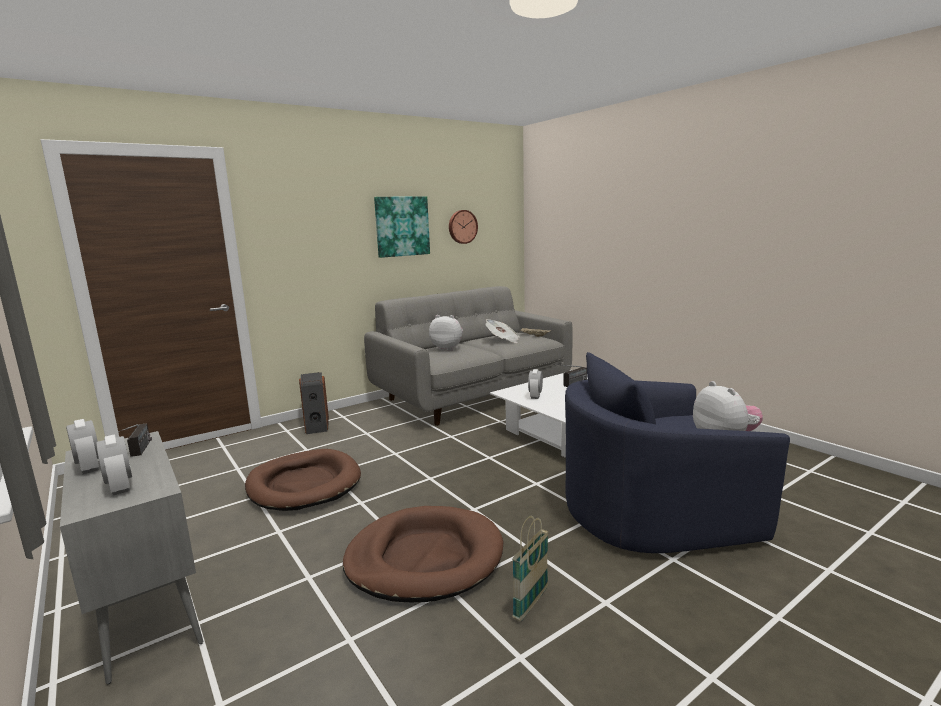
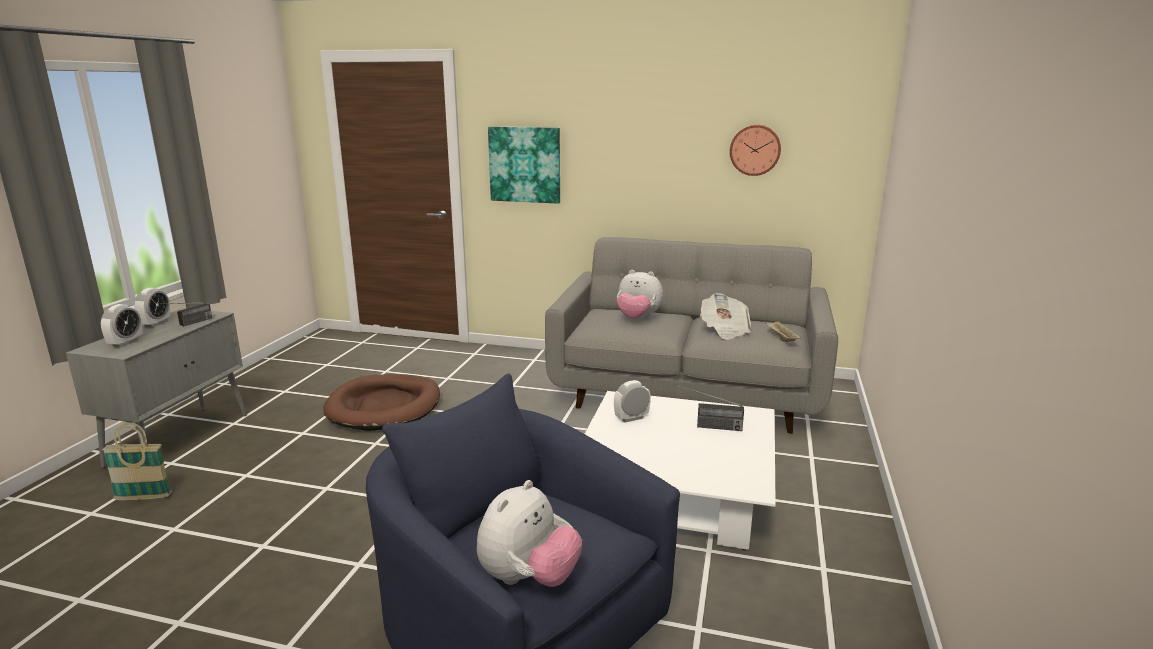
camera: 50 degrees right, 5 degrees up
(316, 425) = (500, 359): speaker -> none
(402, 226) = (653, 143): picture -> picture (525, 164)
(424, 558) = (304, 513): brown dog bed -> none
(447, 349) = (637, 318): plush toy -> plush toy turned 135 degrees clockwise
(531, 603) = (262, 599): basket -> basket (143, 497)

